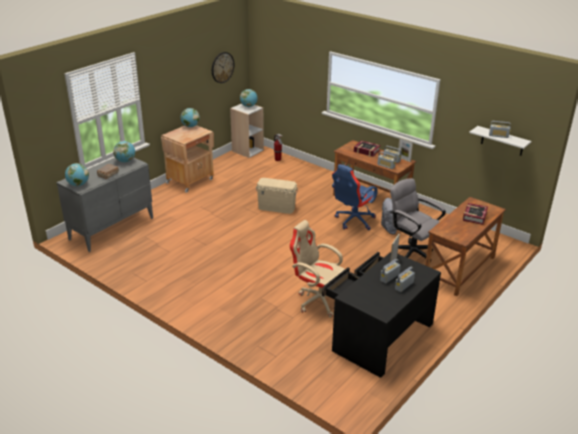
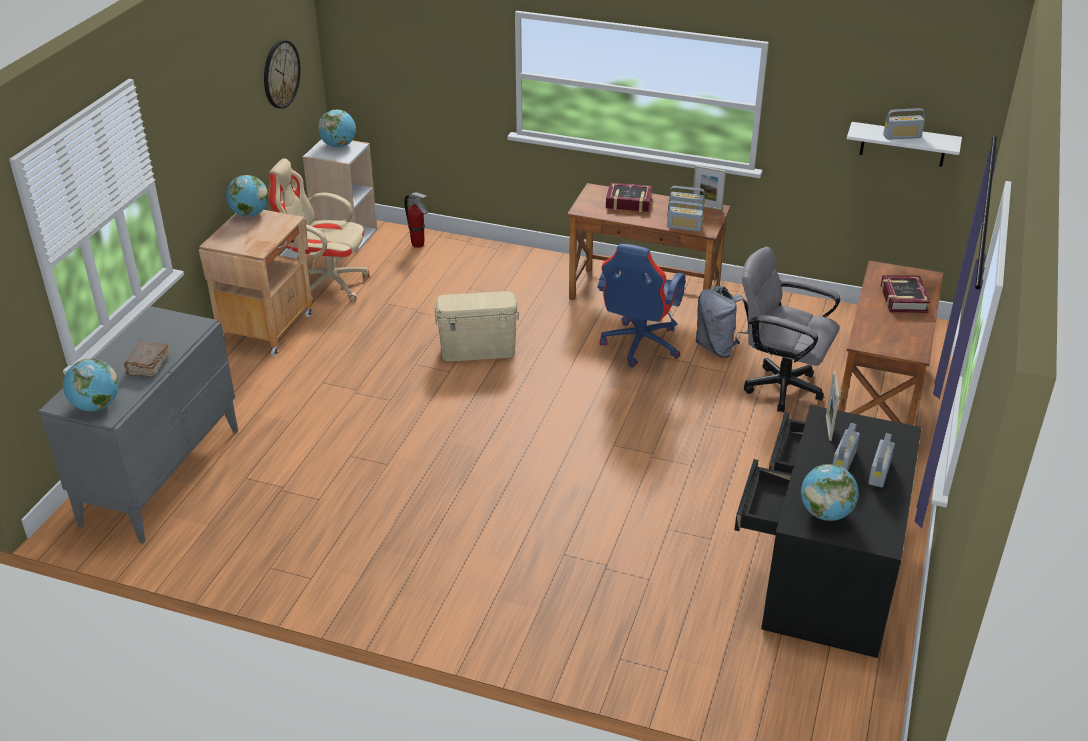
camera: 20 degrees left, 5 degrees up
(125, 161) = (166, 325): globe -> globe (825, 513)
(317, 300) = (672, 530): beige office chair -> beige office chair (326, 283)

